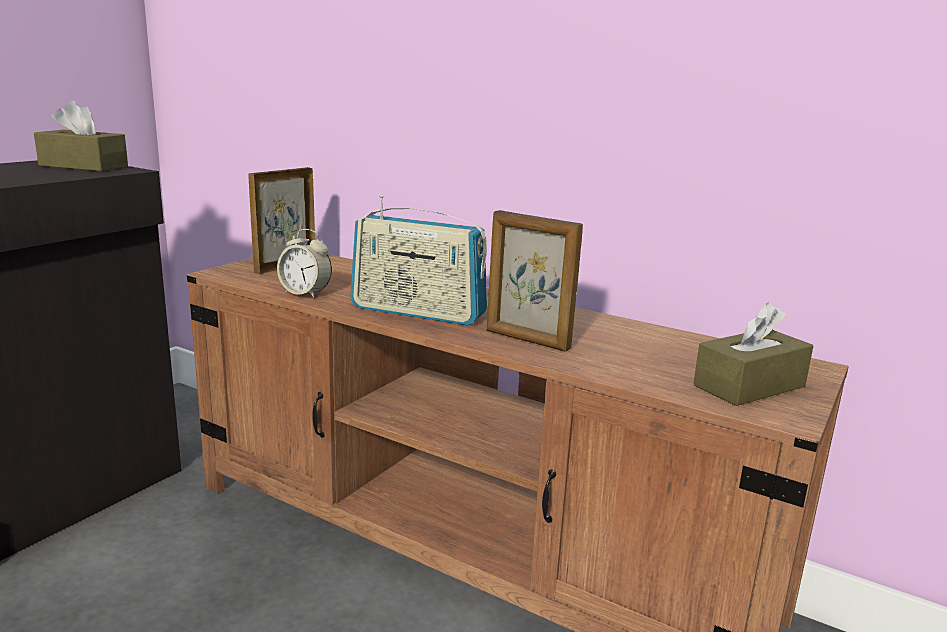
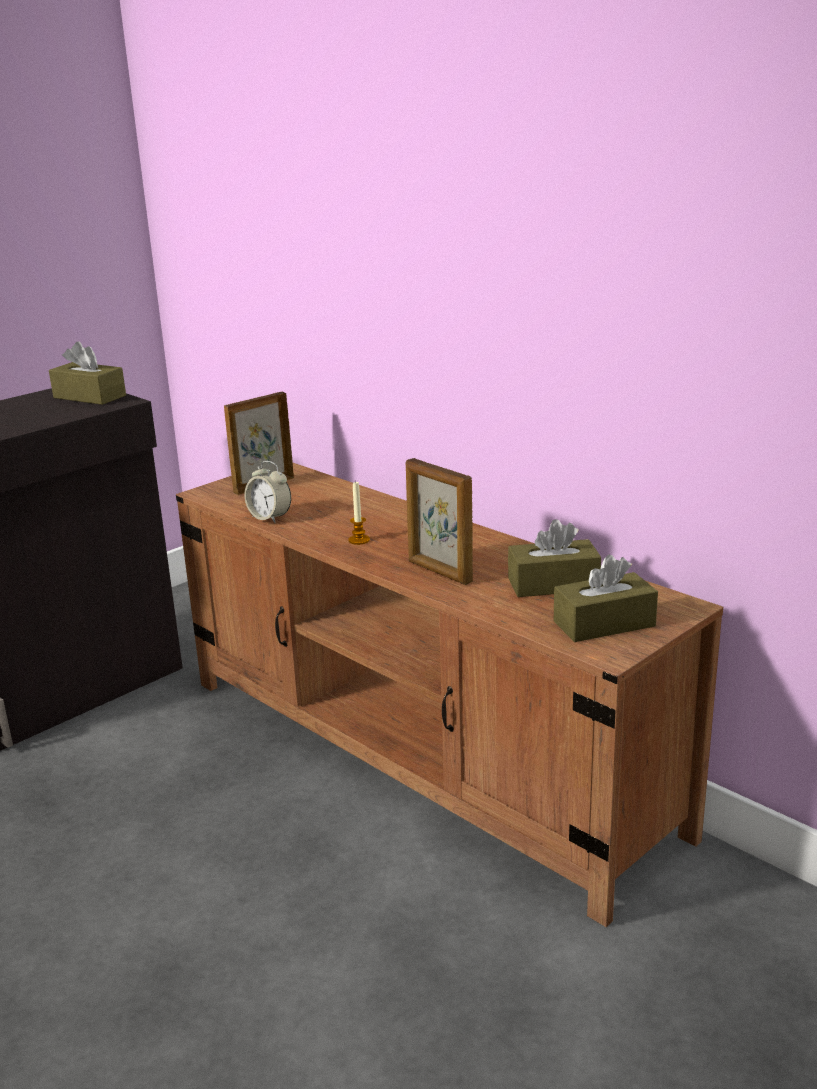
camera: 15 degrees right, 5 degrees up
(417, 312) = (359, 540): radio -> candle
(658, 349) = (553, 584): none -> brown tissue box

